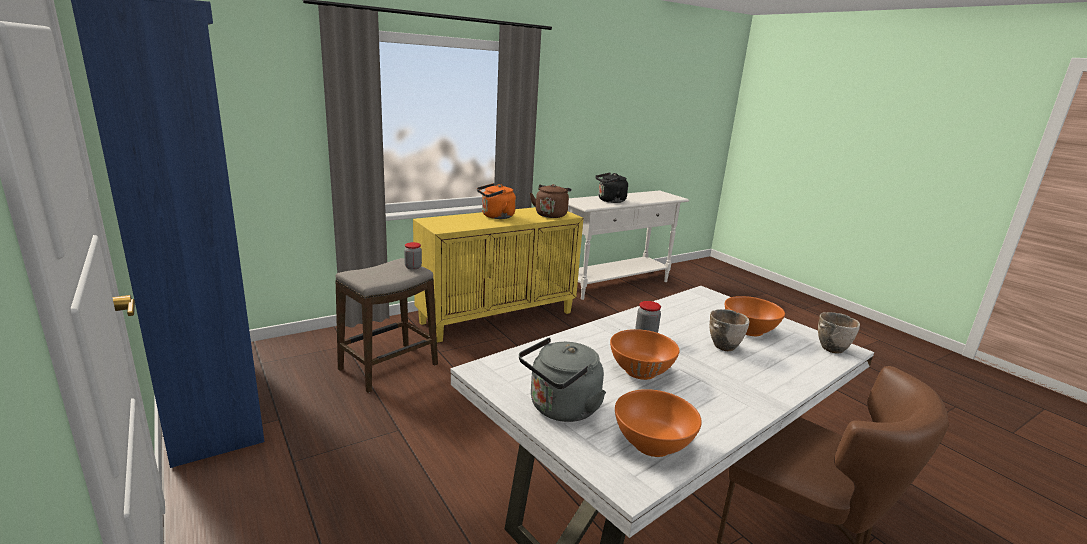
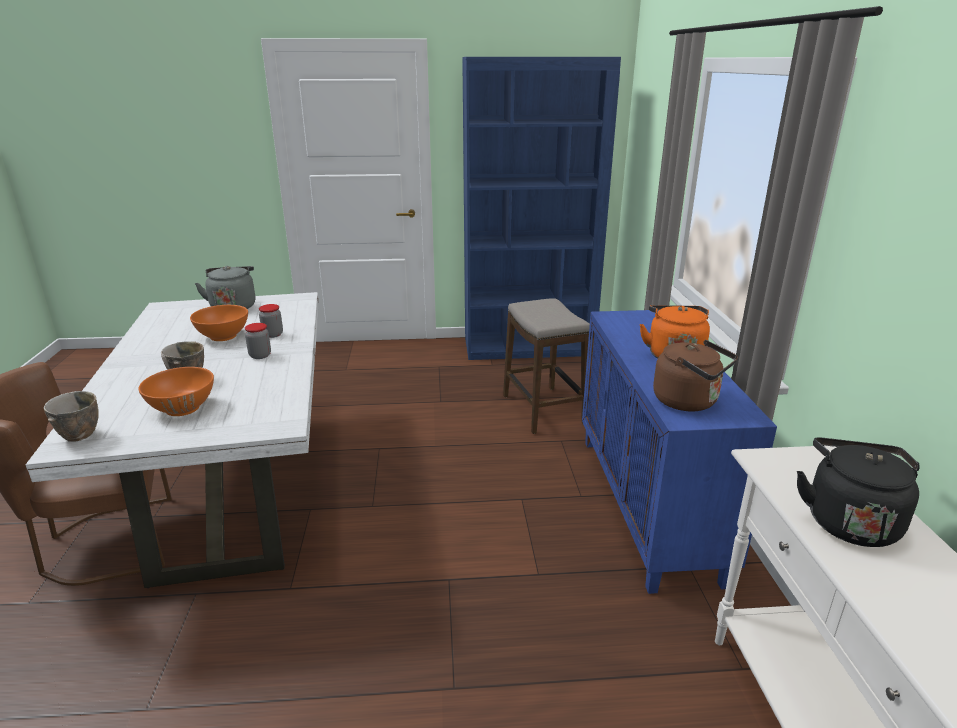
camera: 120 degrees right, 5 degrees up
(413, 267) = (551, 322): jar -> jar (273, 334)
(498, 317) = (648, 505): yellow cabinet -> blue cabinet
(652, 444) = (169, 318): orange bowl -> none

